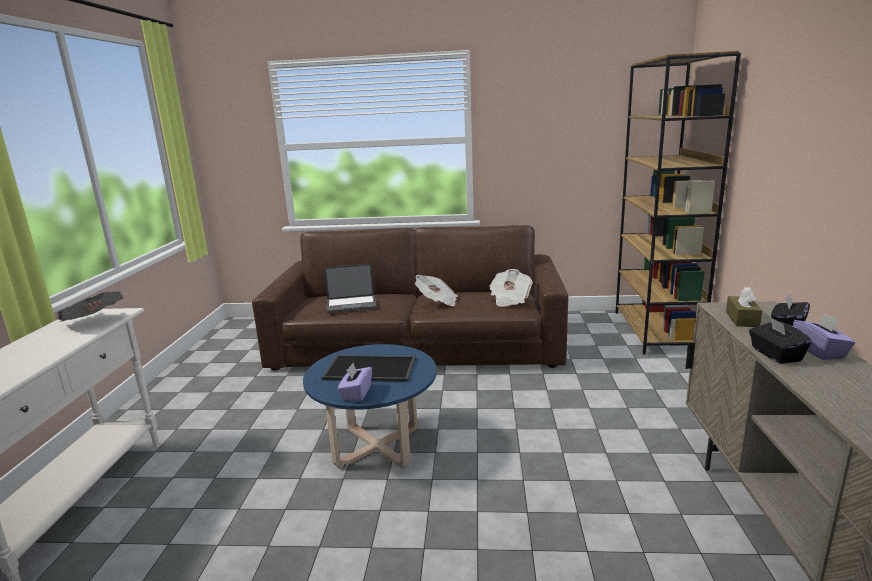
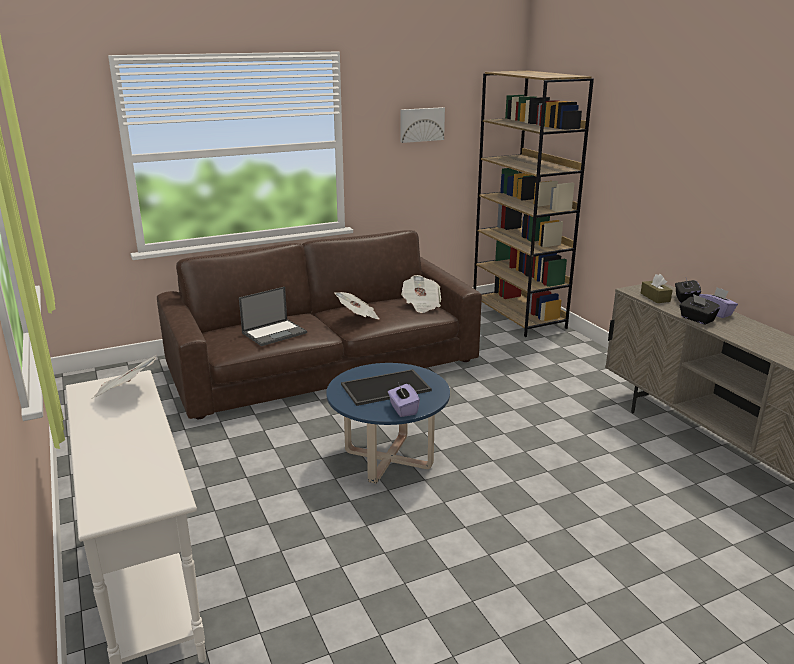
camera: 30 degrees left, 5 degrees up
(558, 121) = (421, 124): none -> picture

